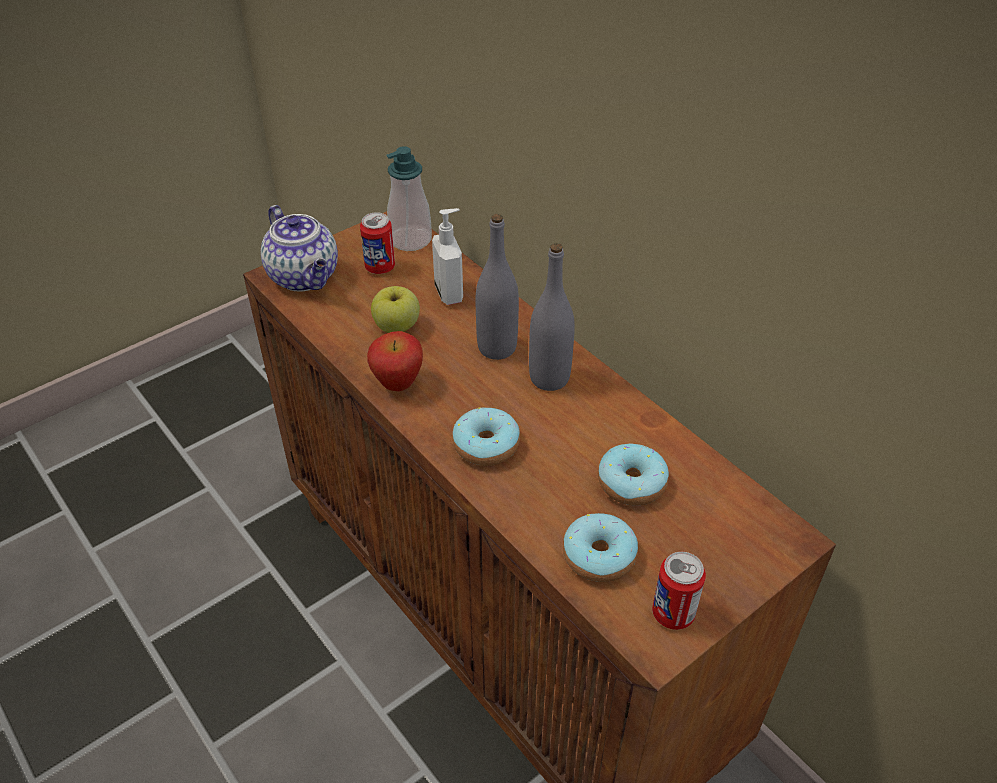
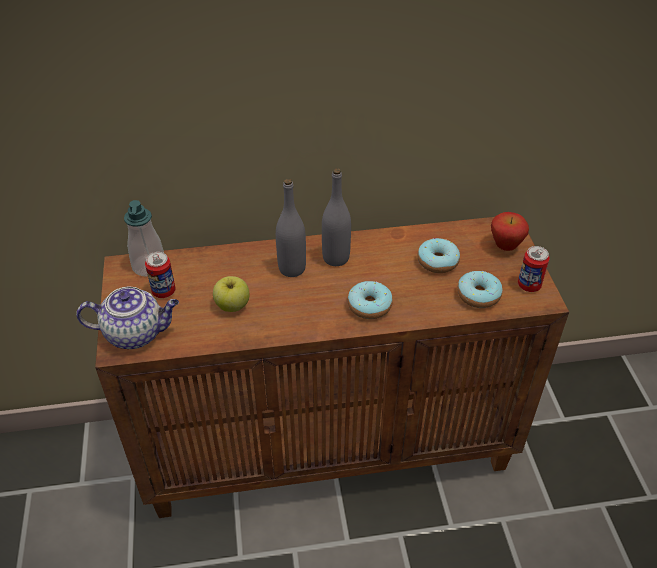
camera: 60 degrees left, 0 degrees up
(398, 385) = (287, 325): apple -> apple (505, 247)
(450, 293) = (223, 269): soap dispenser -> none

